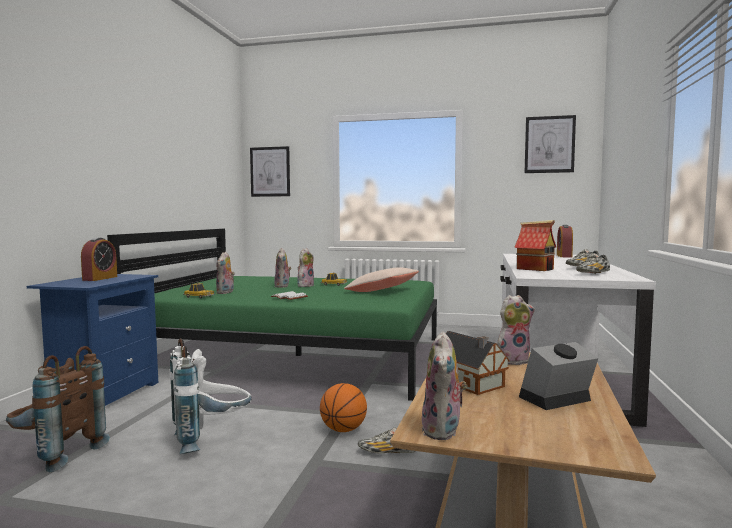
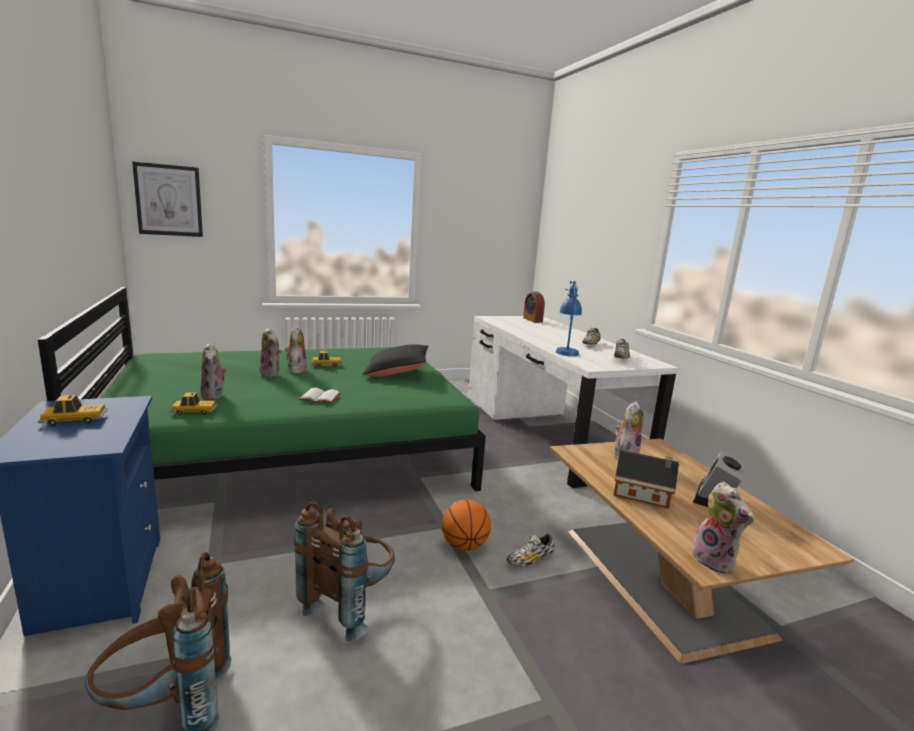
camera: 35 degrees left, 10 degrees up
(100, 278) = (74, 420): alarm clock -> toy car
(211, 439) = (350, 604): white backpack -> brown backpack
(382, 291) = (396, 372): beige pillow -> black pillow
(536, 269) = (566, 350): toy house -> blue table lamp
(549, 144) = (500, 203): picture -> none

